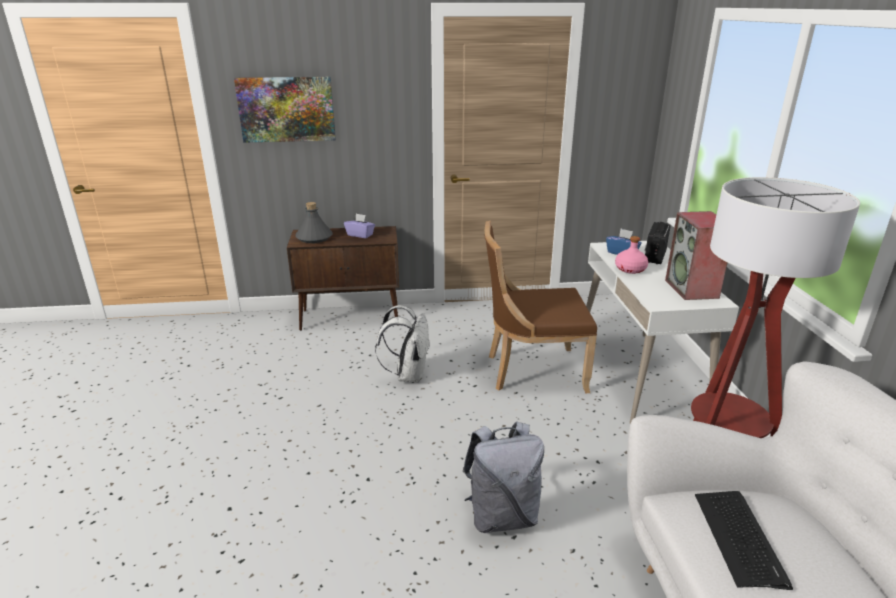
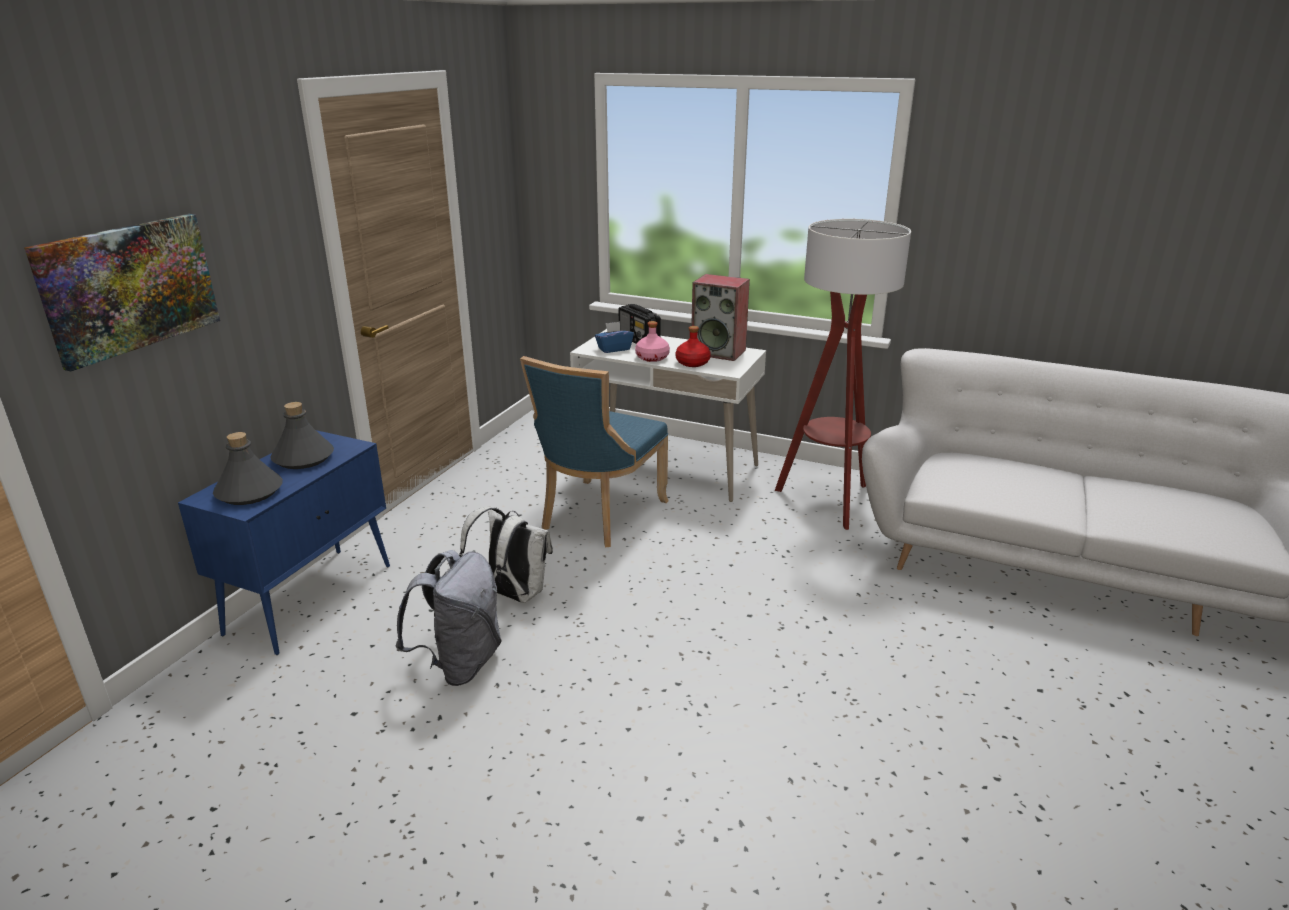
camera: 60 degrees left, 0 degrees up
(351, 318) = (311, 598): brown cabinet -> blue cabinet
(360, 235) = (303, 458): purple tissue box -> grey bottle
(502, 516) = (795, 615): grey backpack -> grey backpack (460, 663)
(531, 371) = (598, 516): brown chair -> blue chair
(647, 285) = (692, 363): none -> red bottle
(739, 538) = (973, 481): keyboard -> none

